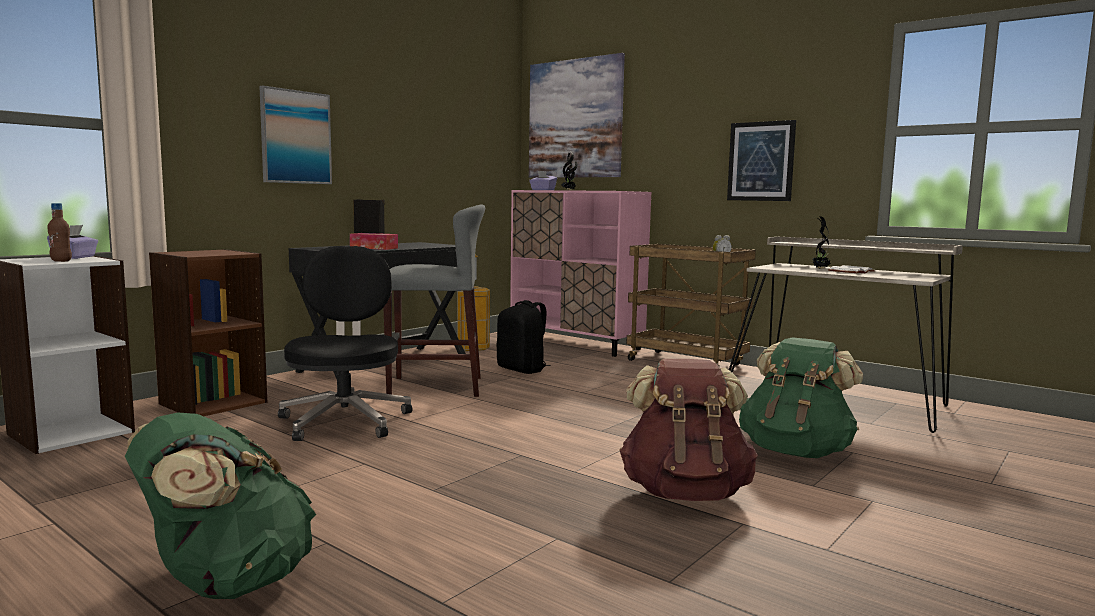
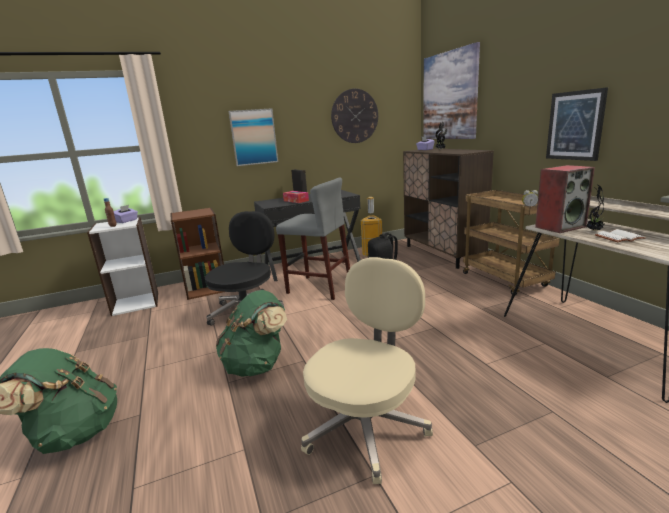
camera: 30 degrees right, 10 degrees up
(441, 130) = (354, 116): none -> wall clock
(576, 344) = (442, 254): pink cabinet -> brown cabinet
(685, 493) = (367, 426): brown backpack -> beige office chair
(783, 267) = (560, 227): none -> speaker
(796, 452) = (499, 399): green backpack -> green backpack (257, 365)

